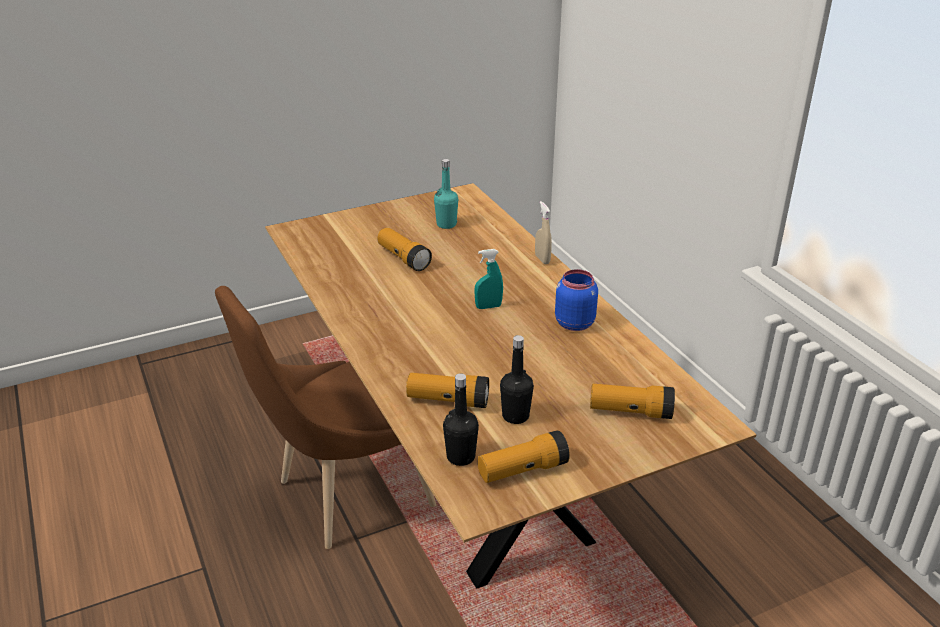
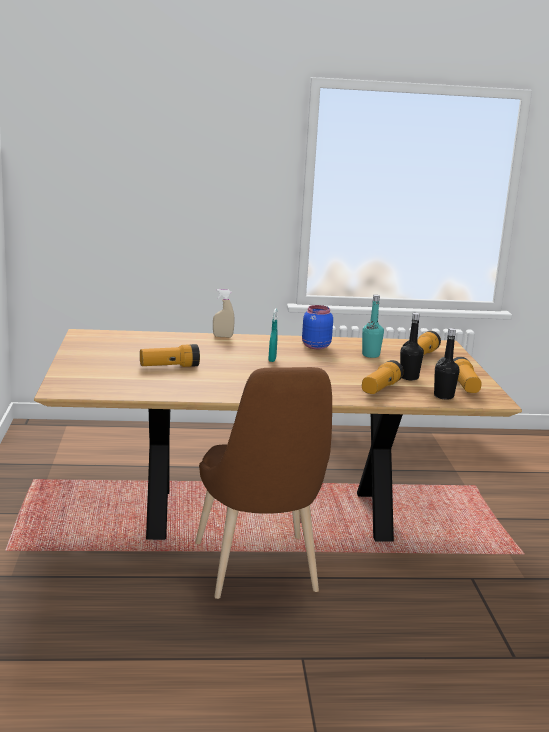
camera: 70 degrees left, 15 degrees down
(446, 224) = (130, 347): turquoise bottle -> turquoise bottle (370, 355)

